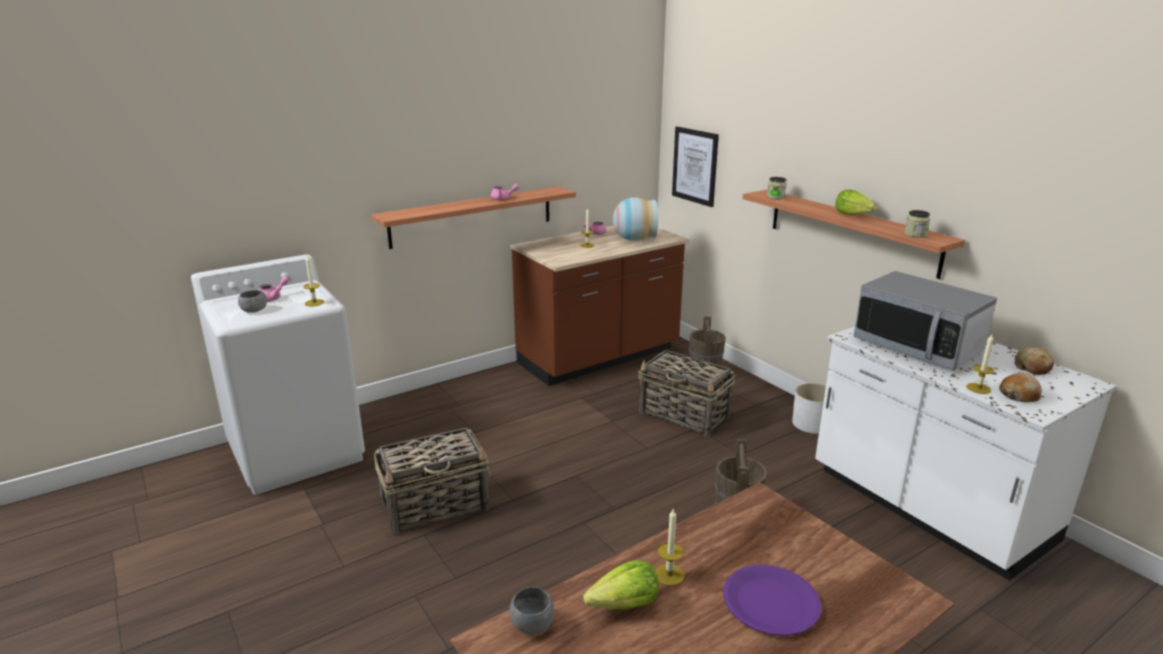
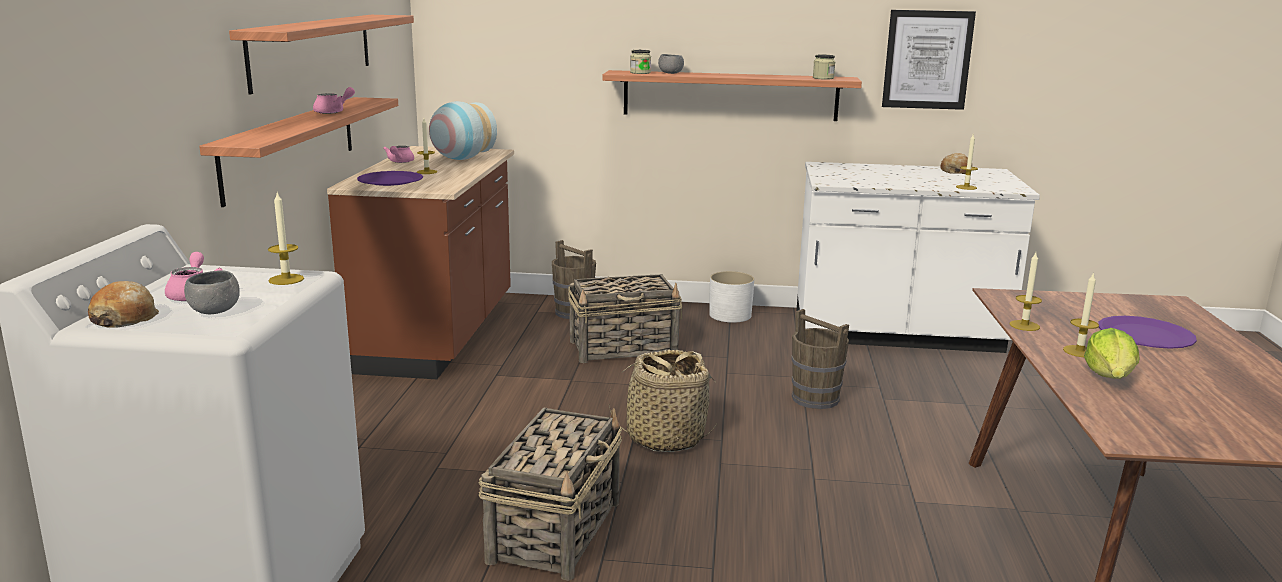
camera: 50 degrees left, 5 degrees down
(508, 156) = (313, 49): none -> shelf
(532, 625) = (1111, 415): grey bowl -> grey bowl (671, 73)
(551, 247) = (390, 180): none -> purple plate
(586, 487) = (665, 438): none -> basket
(695, 166) = (485, 60): picture -> picture (927, 59)
(696, 531) = (1024, 325): none -> candle
(853, 214) = (740, 74): lettuce -> none
(917, 347) = (877, 177): microwave -> none
(1019, 395) = (990, 184): bread -> bread (125, 318)

